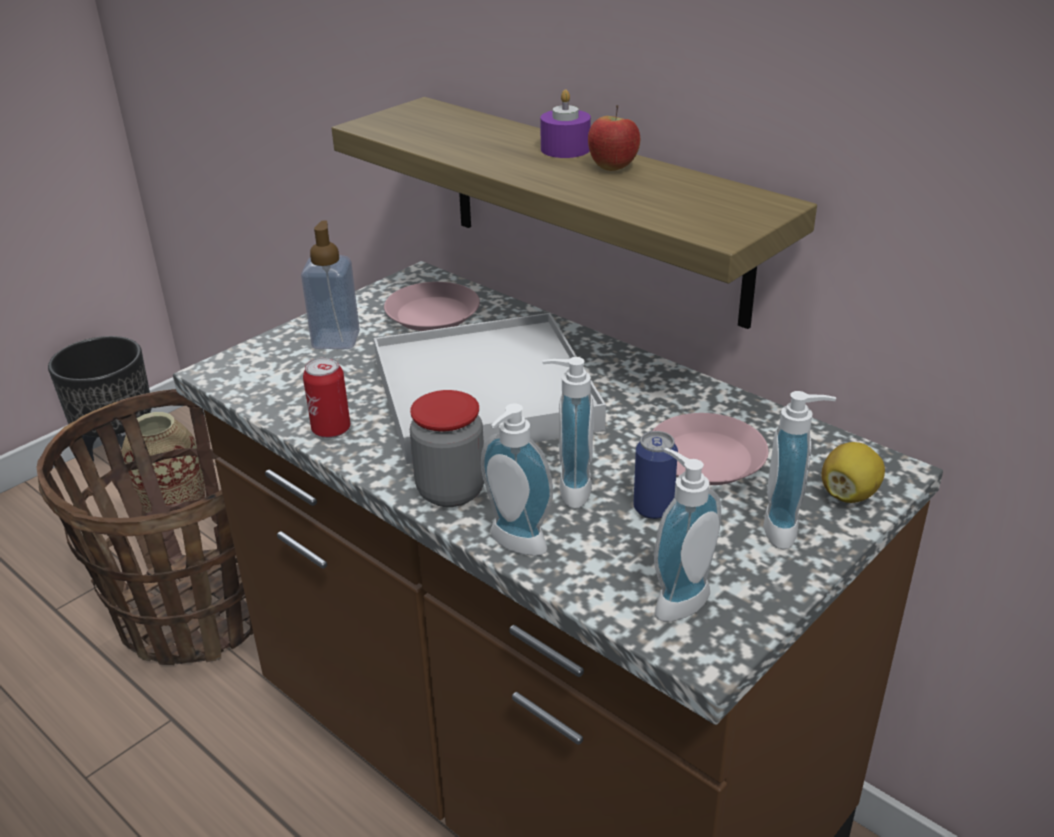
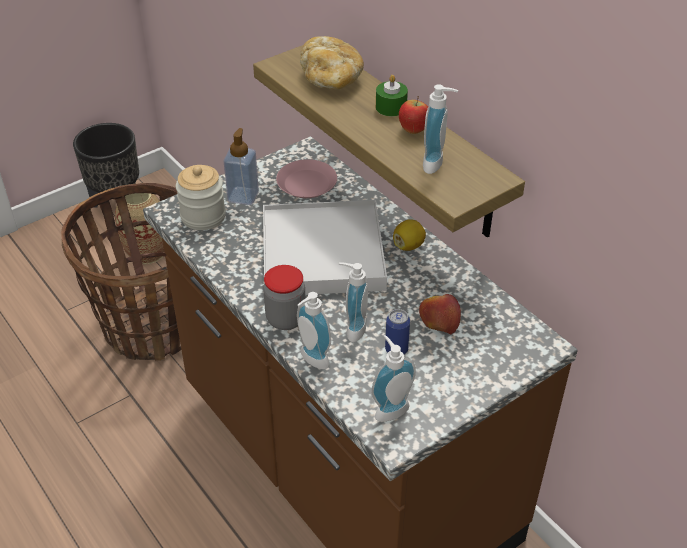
camera: 10 degrees right, 10 degrees up
(276, 371) = (203, 216): none -> jar
(331, 430) = (227, 265): can -> none
(460, 130) = (331, 79): none -> bread
(565, 149) = (391, 107): purple candle -> green candle
(706, 459) = (439, 320): pink plate -> apple
(788, 529) = (468, 375): soap dispenser -> soap dispenser (437, 164)
(848, 494) = (513, 357): lemon -> lemon (408, 245)

